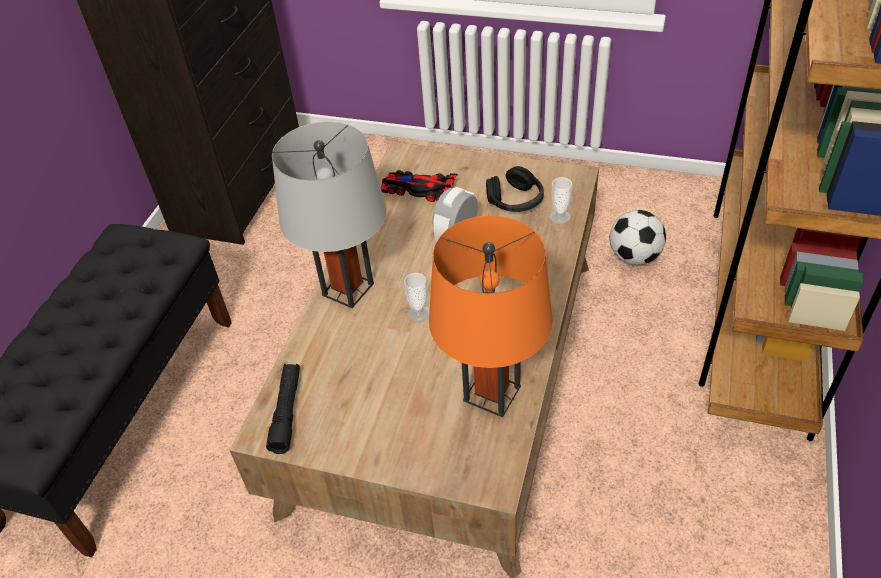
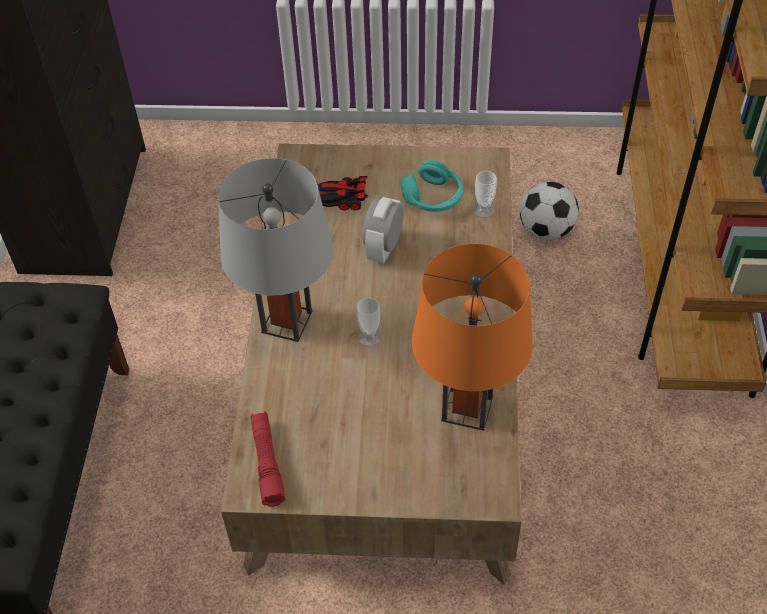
camera: 15 degrees left, 5 degrees up
(287, 412) = (267, 462): black flashlight -> red flashlight
(515, 200) = (433, 197): black headphones -> turquoise headphones

